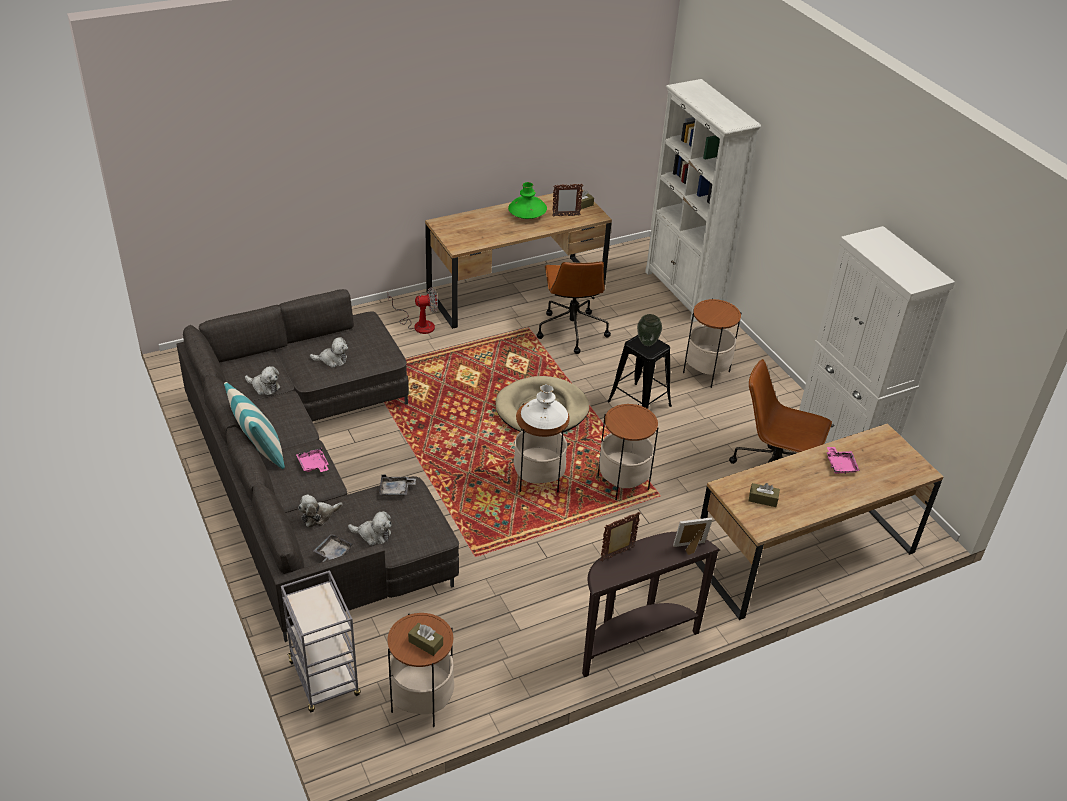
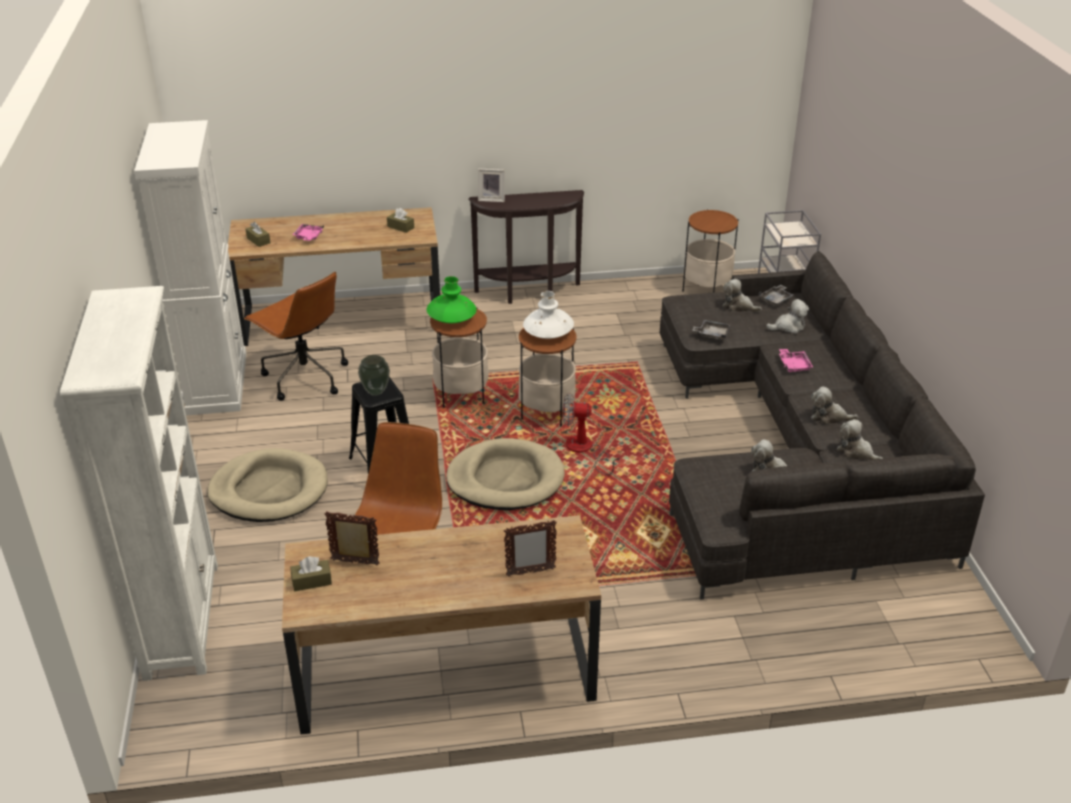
camera: 160 degrees left, 5 degrees down
(259, 451) = (852, 385): pillow -> none
(284, 415) = (829, 417): none -> plush toy
(418, 324) = (626, 635): fan -> fan (585, 450)
(425, 643) = (710, 218): brown tissue box -> brown tissue box (258, 240)
(527, 214) = (419, 577): green vase -> green vase (451, 317)
(618, 554) = (551, 203): picture frame -> picture frame (530, 572)
(706, 372) = (269, 490): side table -> beige dog bed

